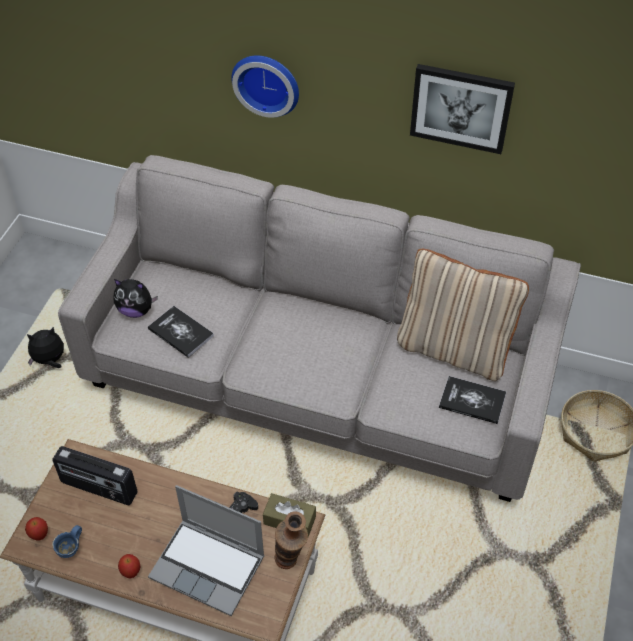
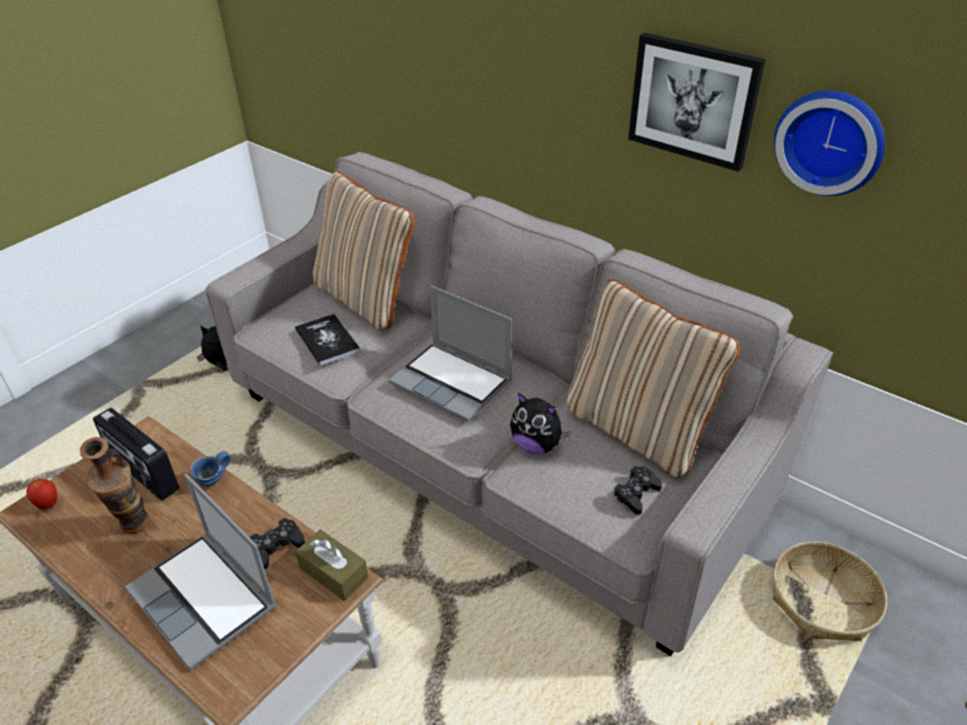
camera: 20 degrees right, 10 degrees down
(71, 550) = (68, 531): blue mug -> blue mug (214, 482)
(131, 572) = (114, 577): apple -> none
(136, 310) = (295, 311): plush toy -> plush toy (536, 445)
(191, 283) = (366, 298): none -> beige pillow
(267, 82) = (479, 65): wall clock -> wall clock (831, 141)
(290, 565) = (303, 629): vase -> vase (135, 530)
(302, 345) = (453, 382): none -> laptop
(472, 401) = (636, 494): book -> black game controller

